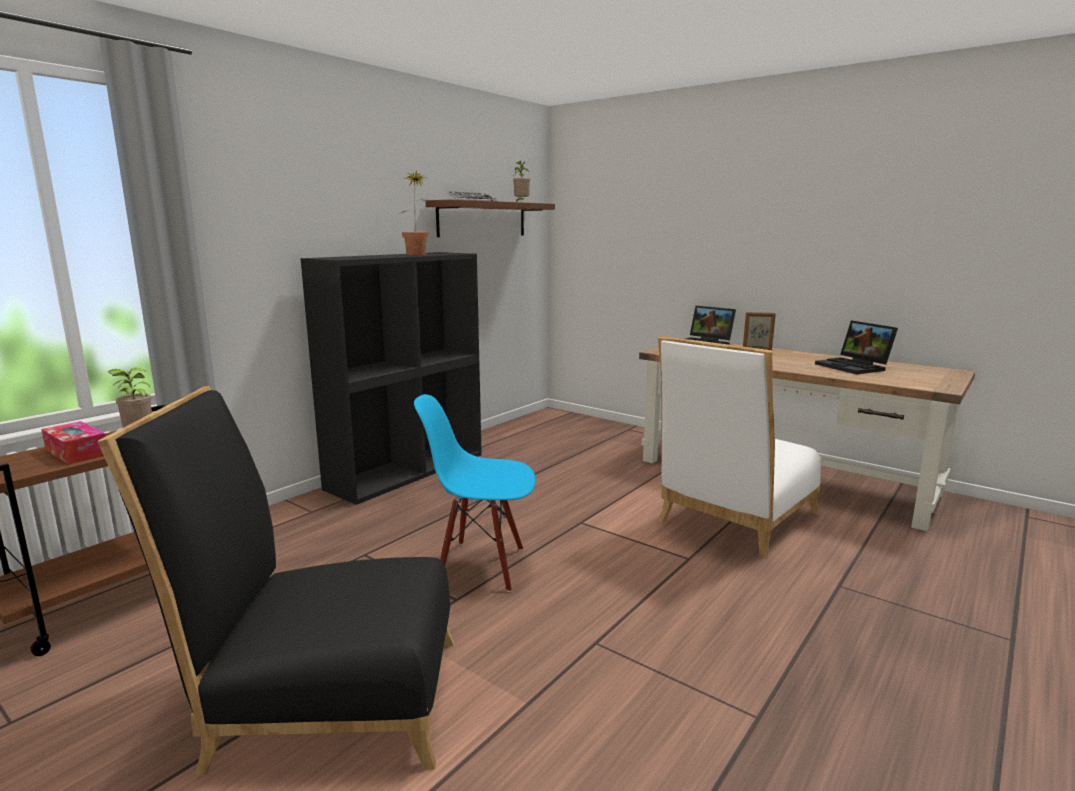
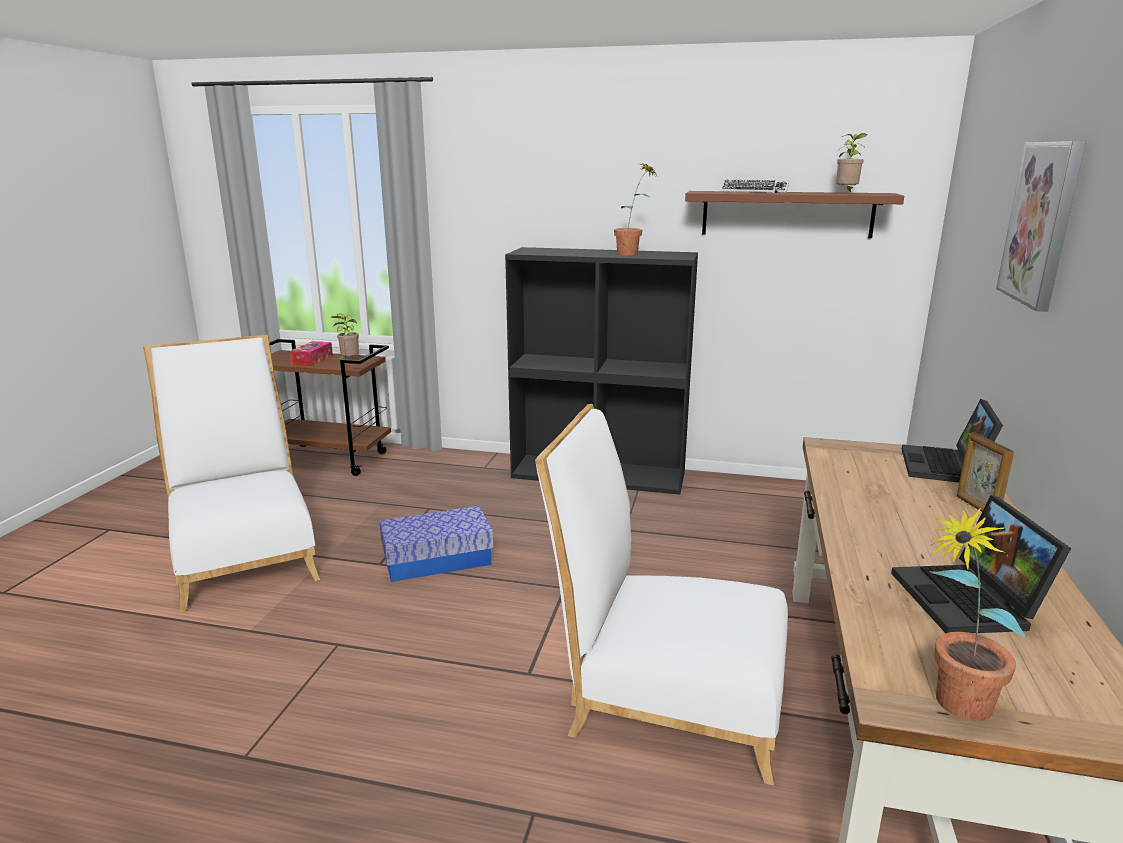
camera: 65 degrees right, 5 degrees up
(323, 699) = (244, 554): black chair -> white chair
(481, 567) = (437, 559): blue chair -> storage box
(715, 205) = (1041, 223): none -> picture
(855, 367) = (970, 601): laptop -> laptop turned 45 degrees counterclockwise
(944, 384) = (951, 707): none -> potted plant

